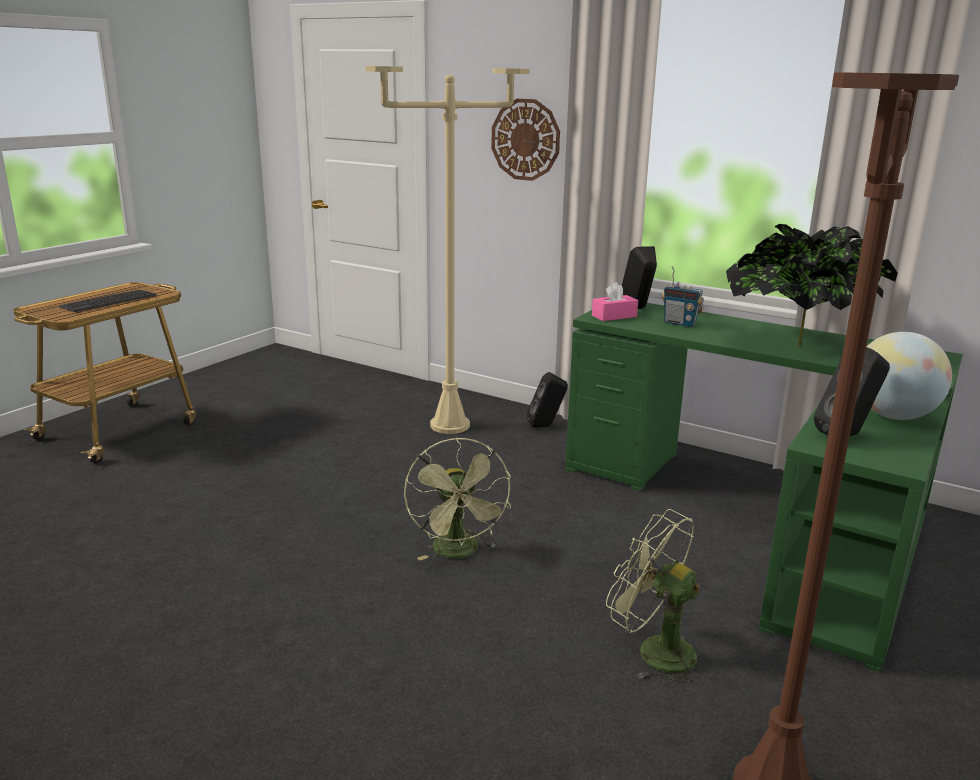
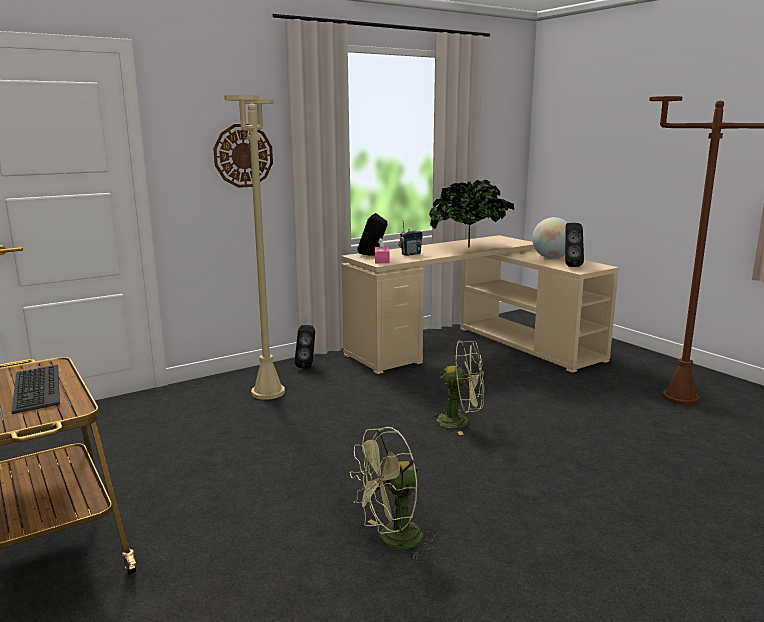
camera: 65 degrees left, 5 degrees down
(654, 651) = (581, 396): green fan -> green fan (392, 541)
(762, 519) = (475, 346): green desk -> beige desk

